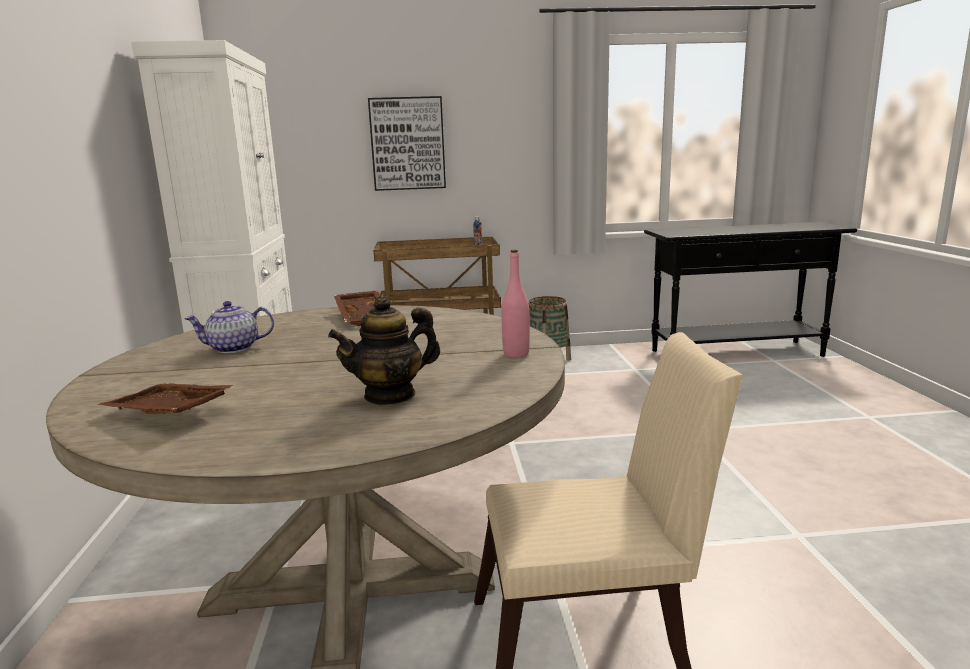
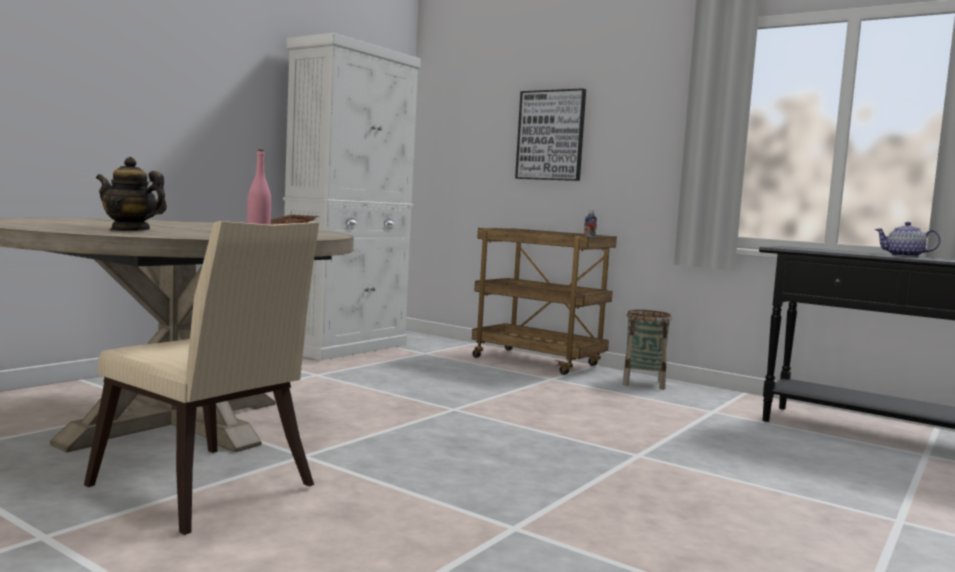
camera: 40 degrees right, 10 degrees down
(167, 413) = (48, 221): brown tray -> none
(233, 348) = (172, 223): teapot -> teapot (904, 256)

